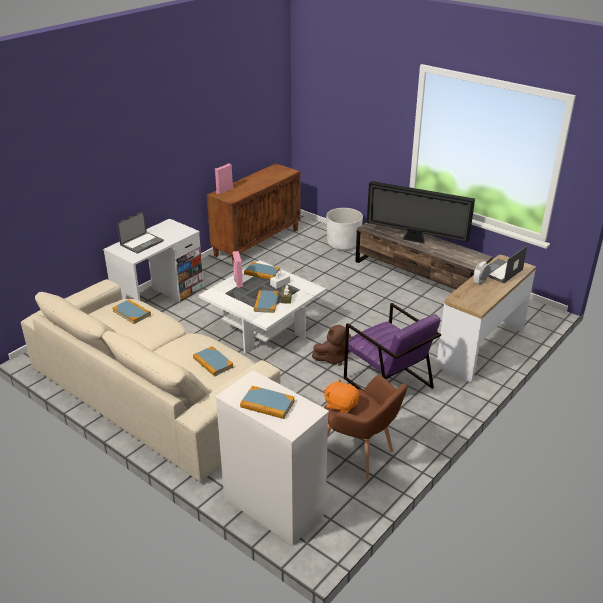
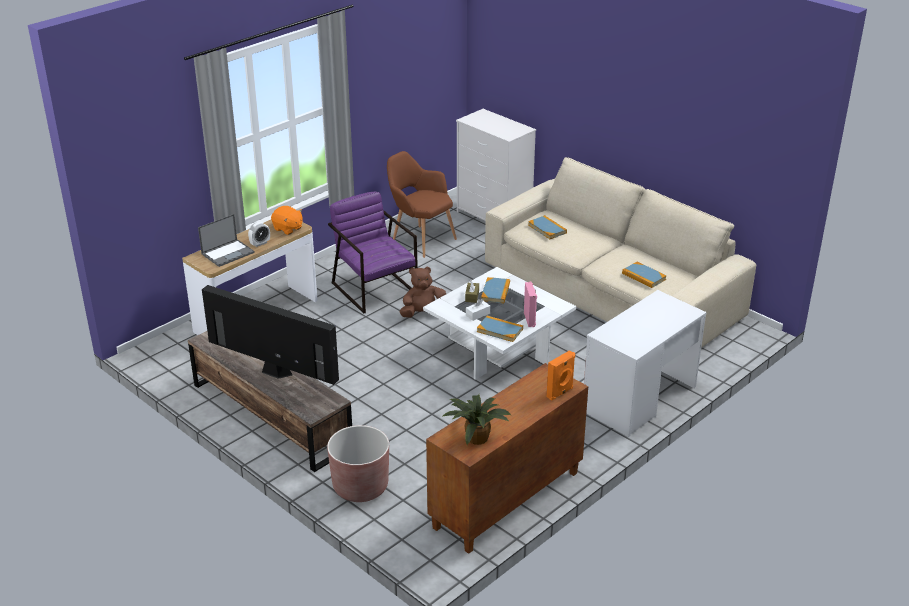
camera: 175 degrees left, 0 degrees up
(142, 243) = (659, 318): laptop -> none
(224, 190) = (560, 393): pink speaker -> orange speaker
(267, 404) = (498, 123): book -> none
(273, 172) = (476, 437): none -> potted plant
(341, 405) = (436, 198): orange plush toy -> orange plush toy (288, 229)
(343, 244) = (360, 487): white planter -> brown planter

